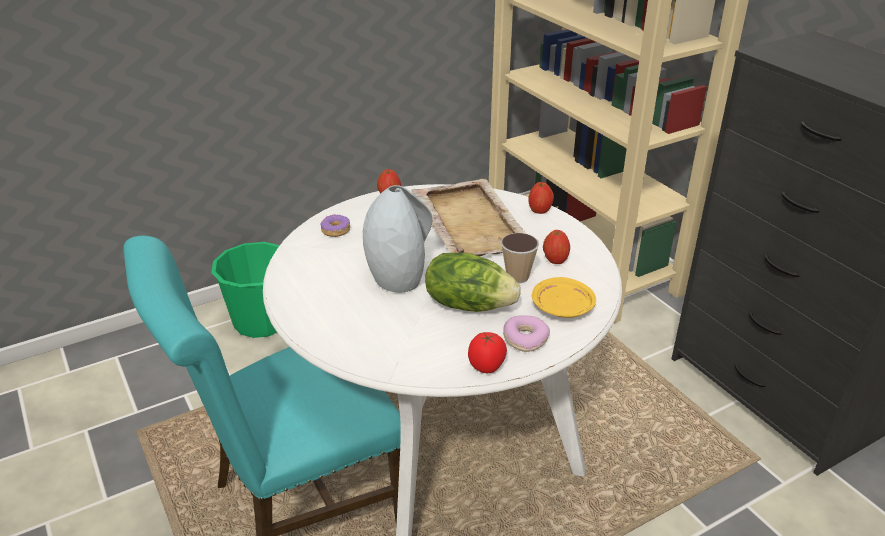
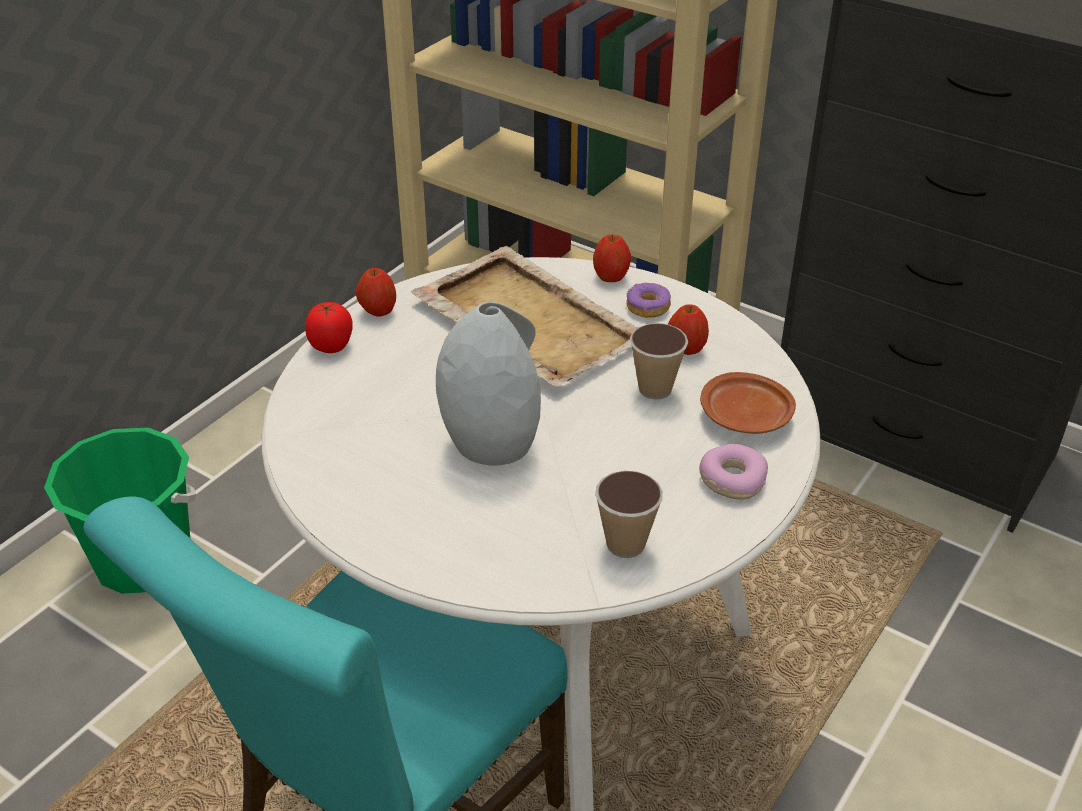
camera: 25 degrees left, 5 degrees up
(335, 230) = (336, 390): donut -> donut (647, 307)
(431, 354) = (625, 544): none -> cup
(469, 304) = (620, 451): lettuce -> none
(487, 367) = (713, 538): tomato -> tomato (332, 346)
(562, 307) = (746, 417): yellow plate -> brown plate

